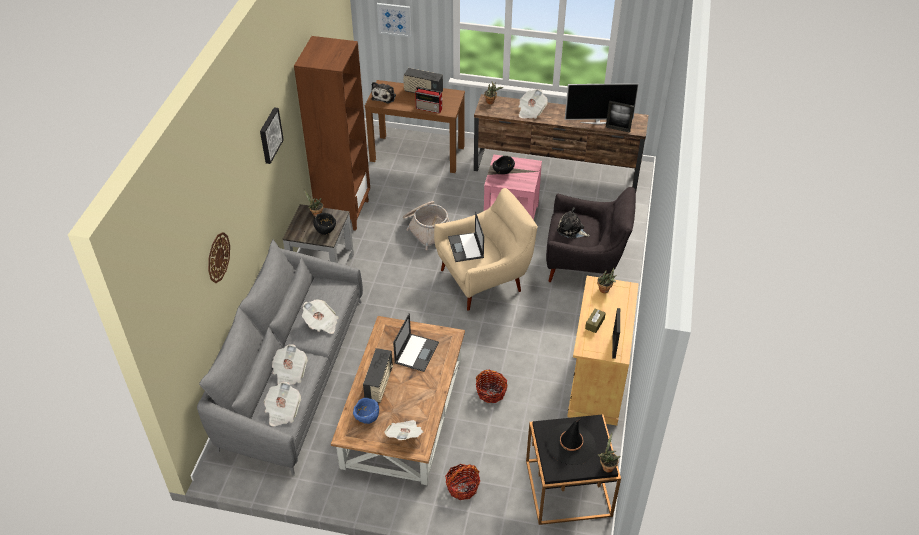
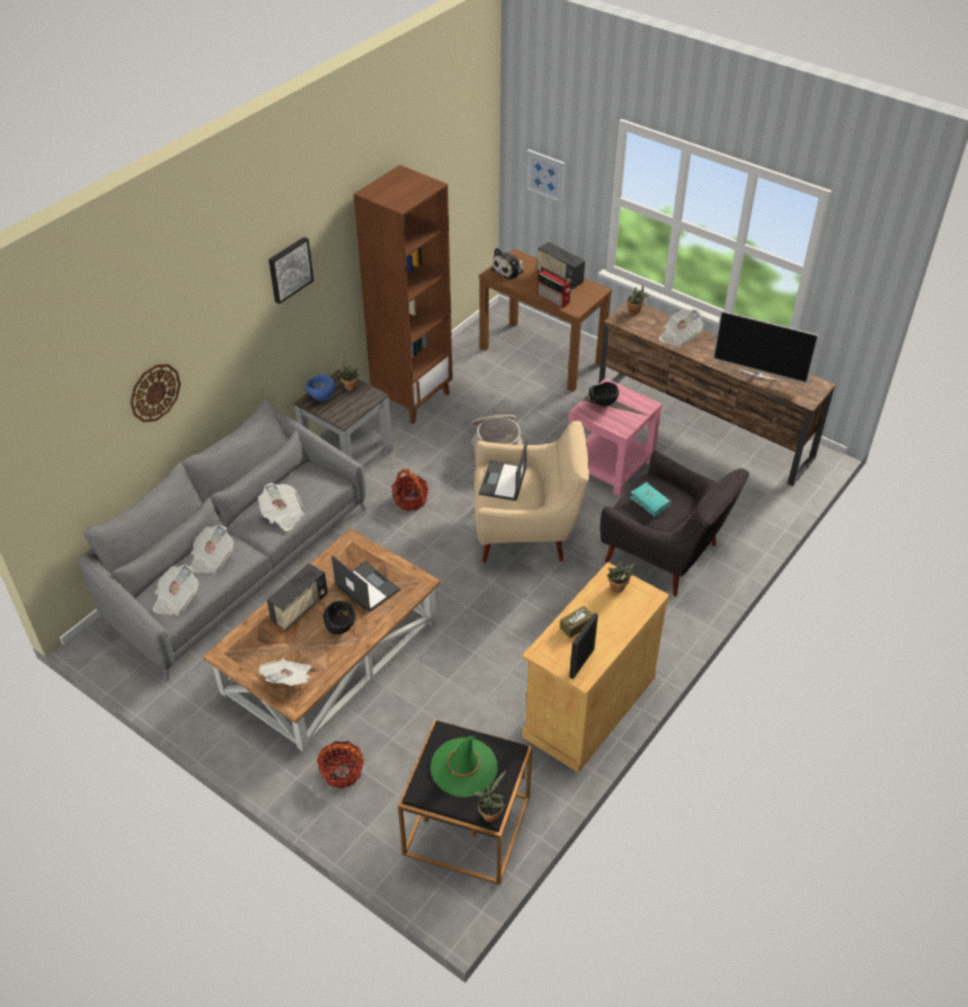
camera: 25 degrees right, 0 degrees up
(326, 230) = (347, 408): black bowl -> black bowl (341, 627)
(367, 418) = (260, 642): blue bowl -> blue bowl (321, 397)
(416, 352) = (366, 587): laptop -> laptop turned 90 degrees counterclockwise
(491, 392) = (448, 671): basket -> basket (410, 500)
(571, 230) = (650, 503): plush toy -> turquoise book
(571, 444) = (464, 767): black hat -> green hat
(617, 129) = (780, 391): picture frame -> none

